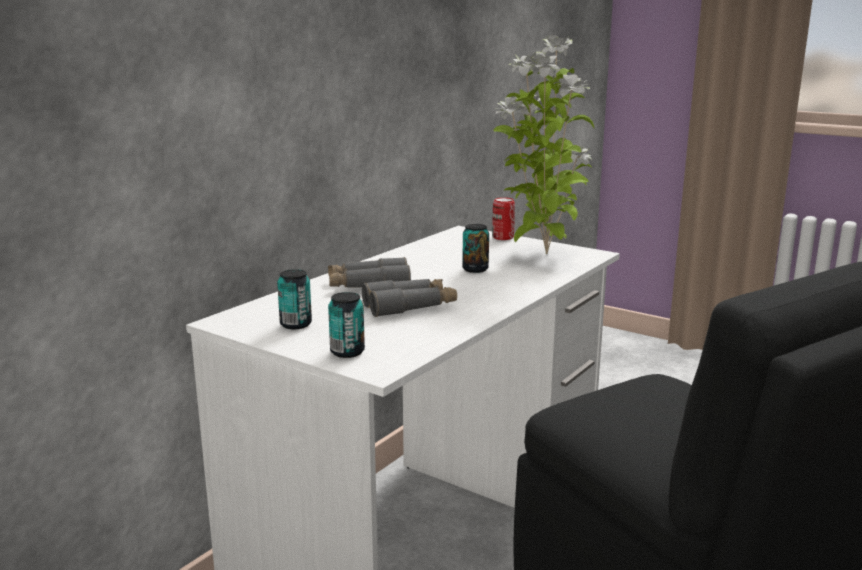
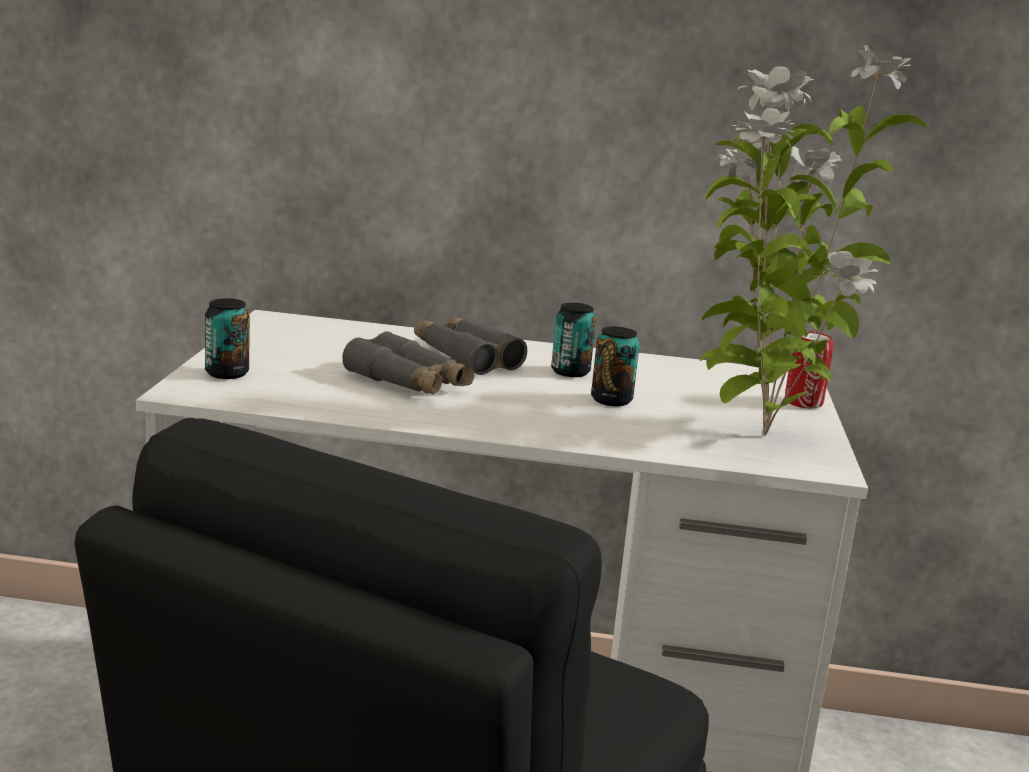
camera: 60 degrees right, 0 degrees up
(296, 324) = (292, 344): can -> can (570, 372)

